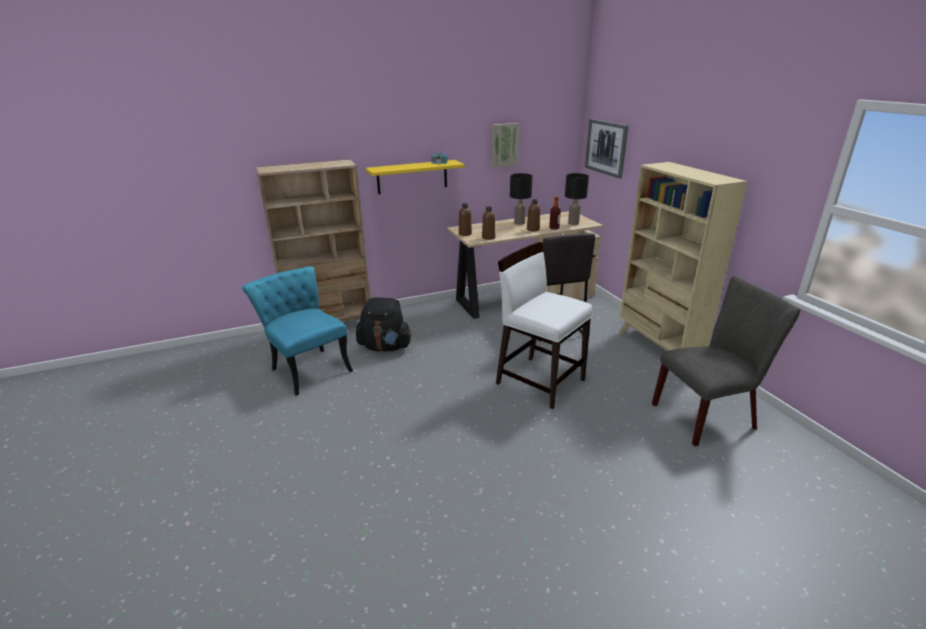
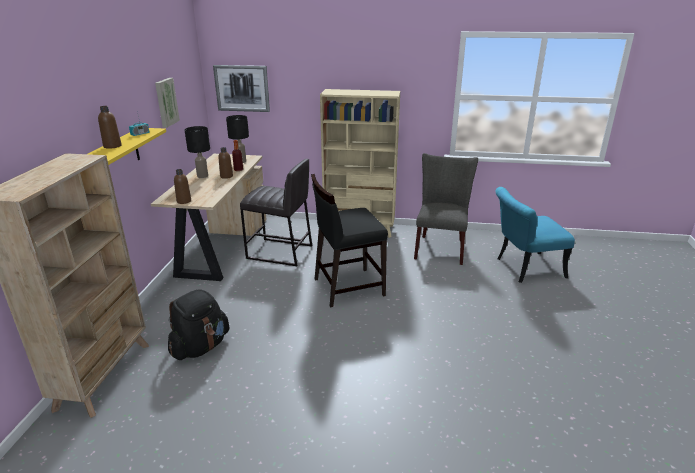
camera: 60 degrees left, 0 degrees up
(307, 367) = (167, 416): turquoise chair -> turquoise chair (523, 268)
(488, 237) = (211, 195): brown bottle -> brown bottle (112, 146)
(539, 381) = (348, 287): white chair -> black chair

